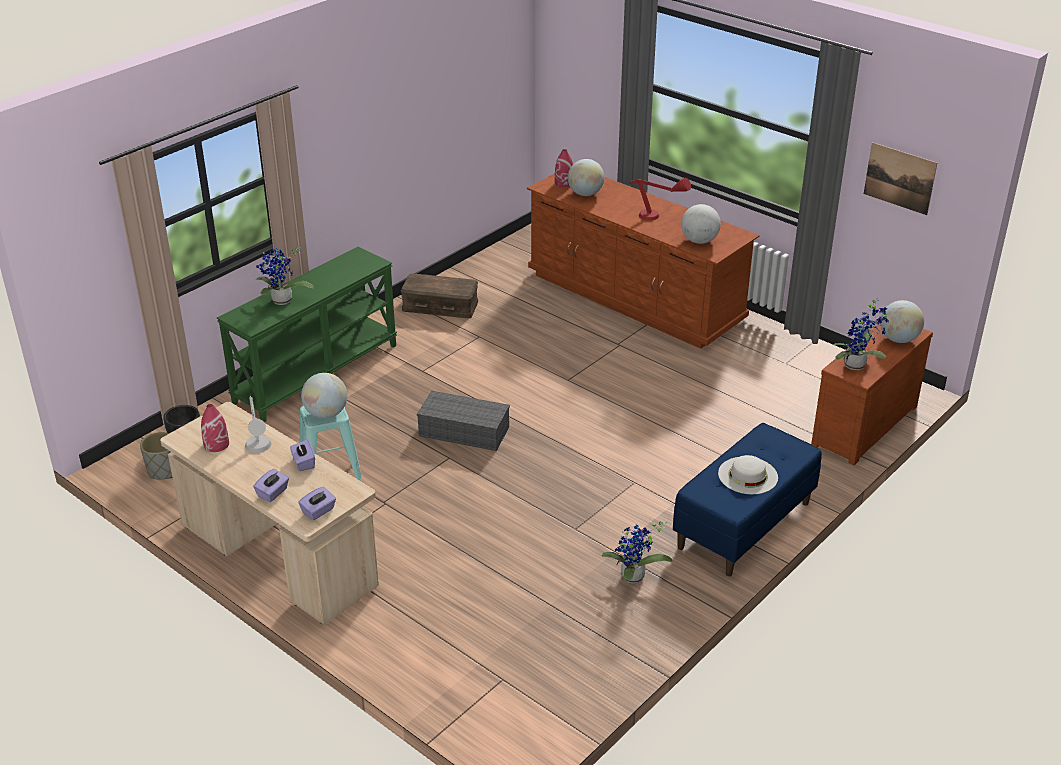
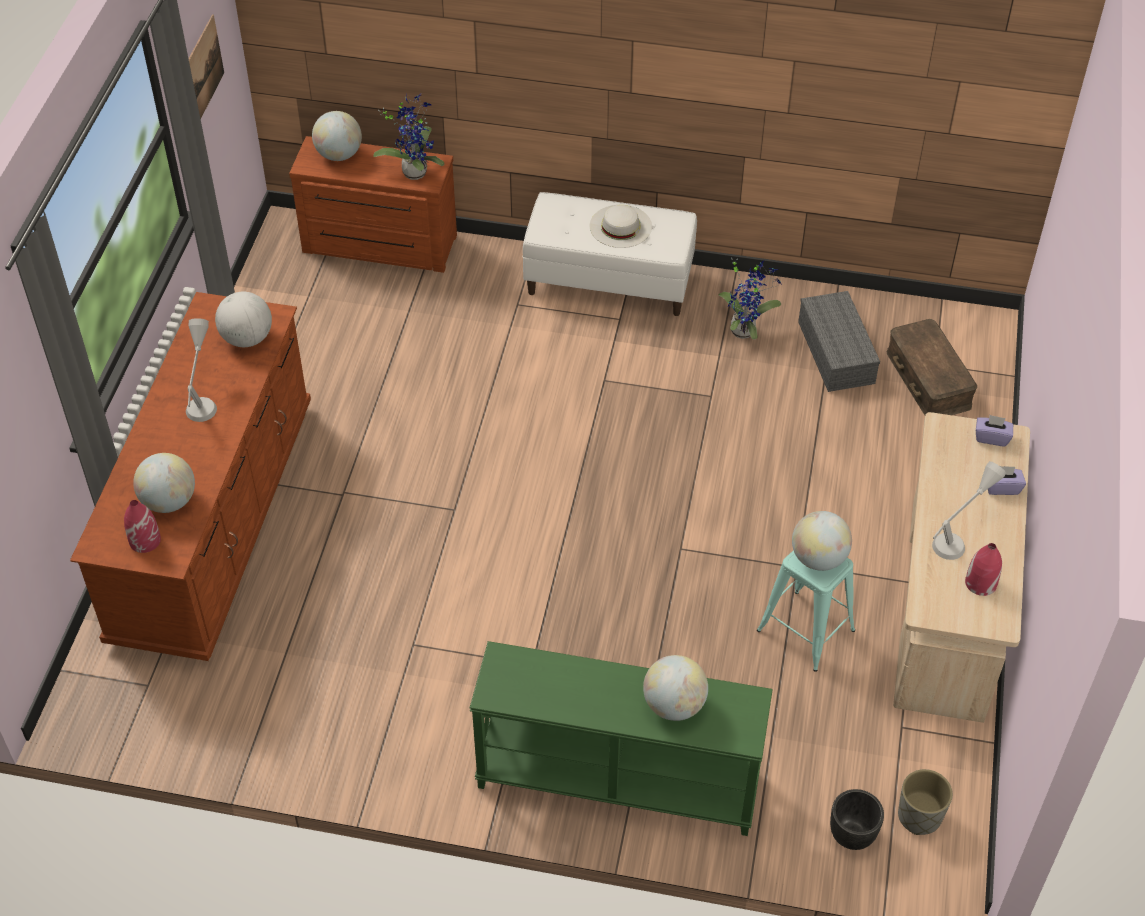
camera: 120 degrees left, 15 degrees up
(281, 302) = (674, 705): potted plant -> globe
(303, 463) = (940, 490): purple tissue box -> none
(440, 306) = (362, 730): brown storage box -> brown storage box (929, 379)
(462, 432) = (626, 560): grey storage box -> grey storage box (837, 353)
(658, 218) = (203, 398): red table lamp -> grey table lamp
(744, 525) = (610, 281): blue bench -> white bench

